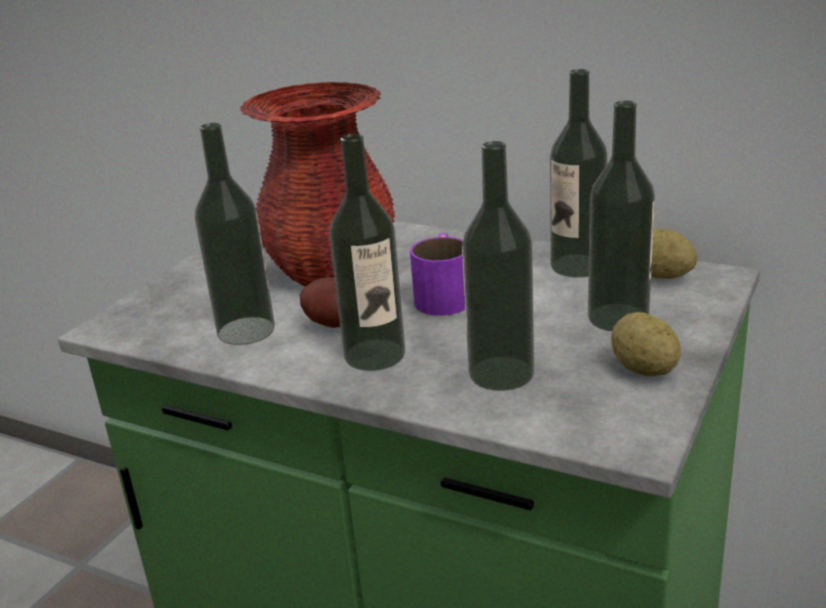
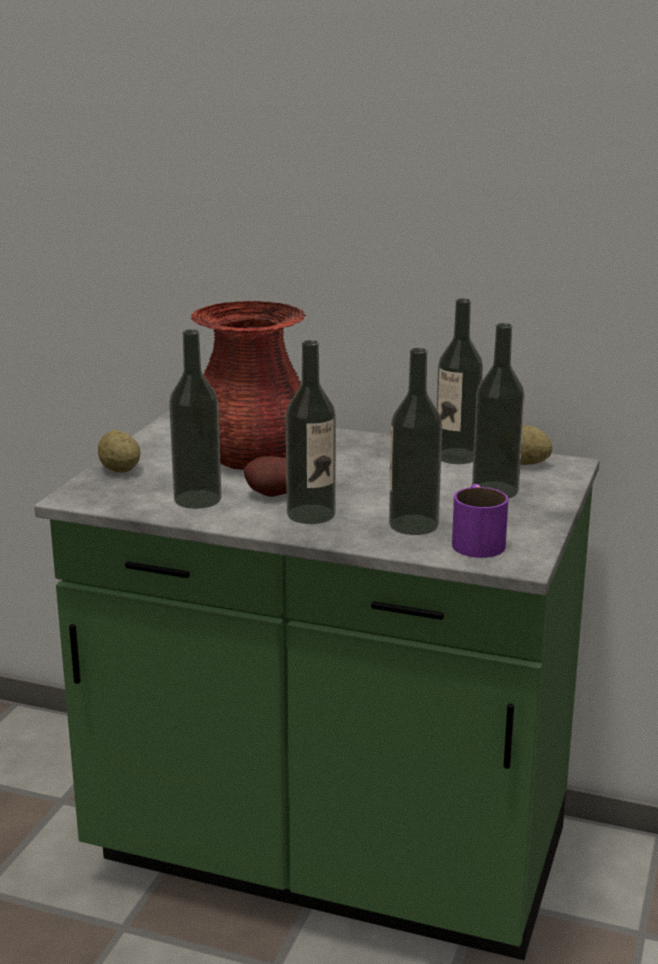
camera: 10 degrees left, 5 degrees down
(444, 294) = (353, 475): purple mug -> purple mug (476, 540)
(644, 369) = (519, 521): potato -> potato (120, 470)

